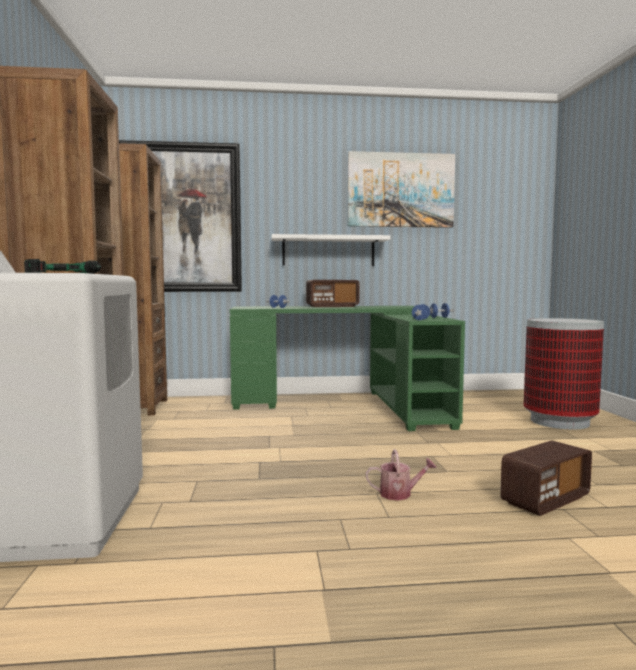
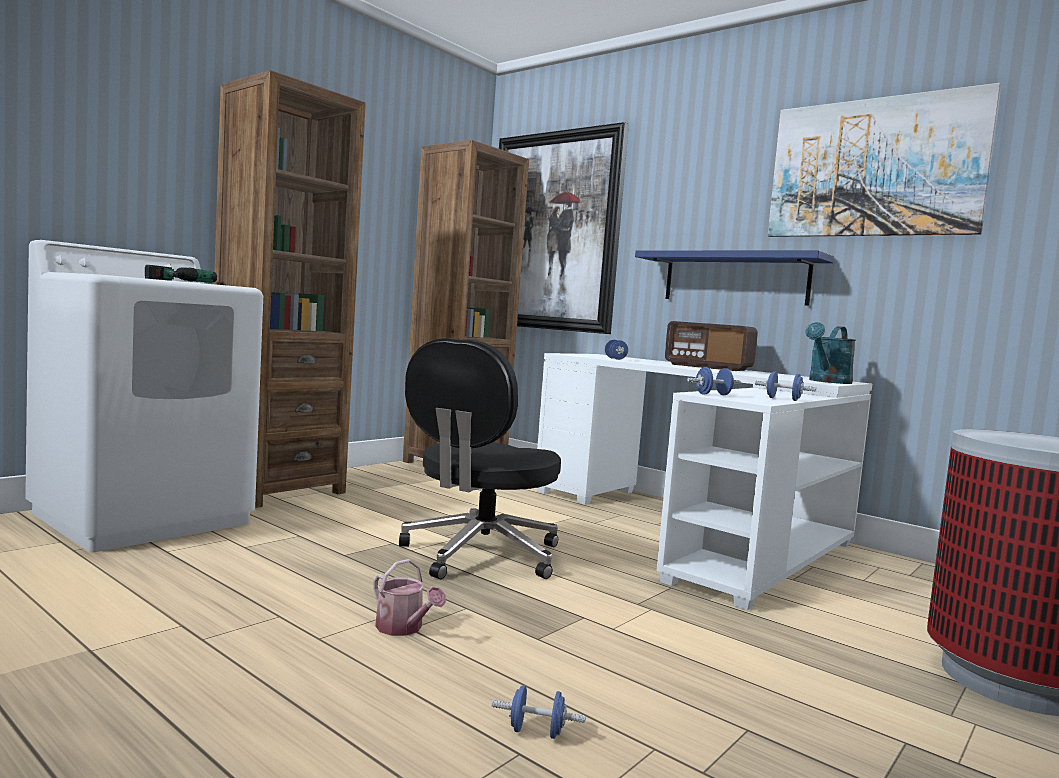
camera: 45 degrees right, 0 degrees up
(316, 449) = (480, 555): none -> black office chair
(328, 251) = (735, 278): white shelf -> blue shelf
(350, 404) = (694, 529): green desk -> white desk
(410, 307) = (827, 382): none -> turquoise watering can
(545, 500) = (536, 732): radio -> blue dumbbell

